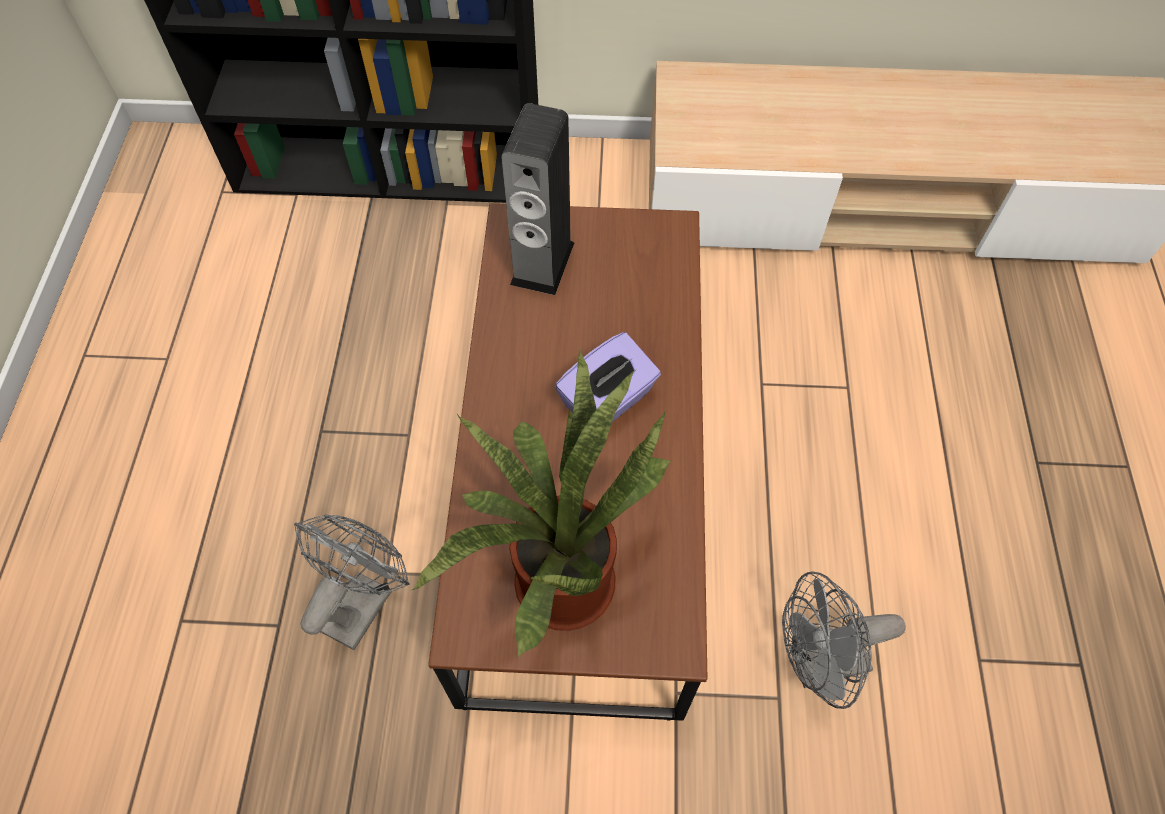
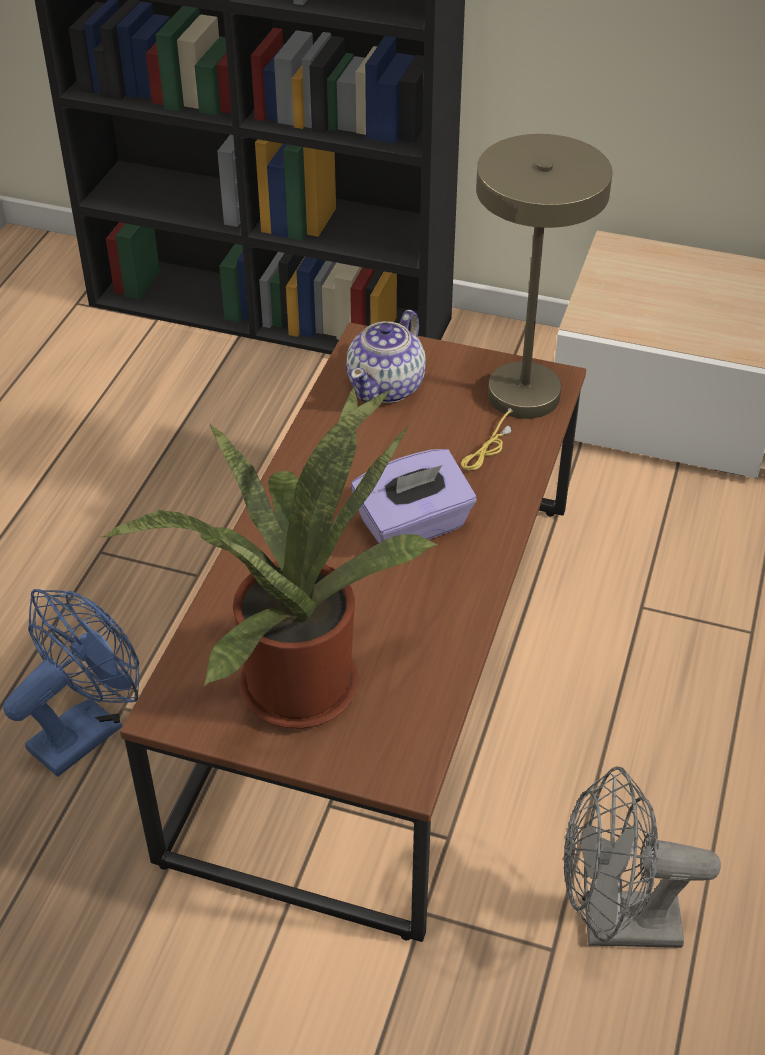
camera: 15 degrees right, 15 degrees down
(363, 600) = (86, 729): grey fan -> blue fan
(542, 263) = (387, 386): speaker -> teapot
(656, 259) = (519, 404): none -> beige table lamp

